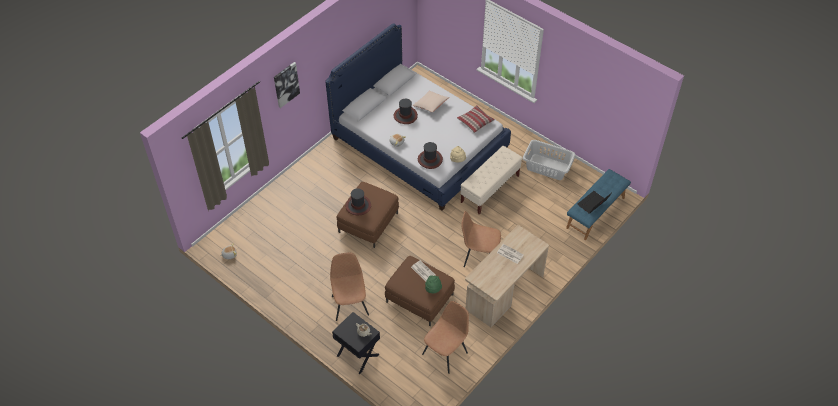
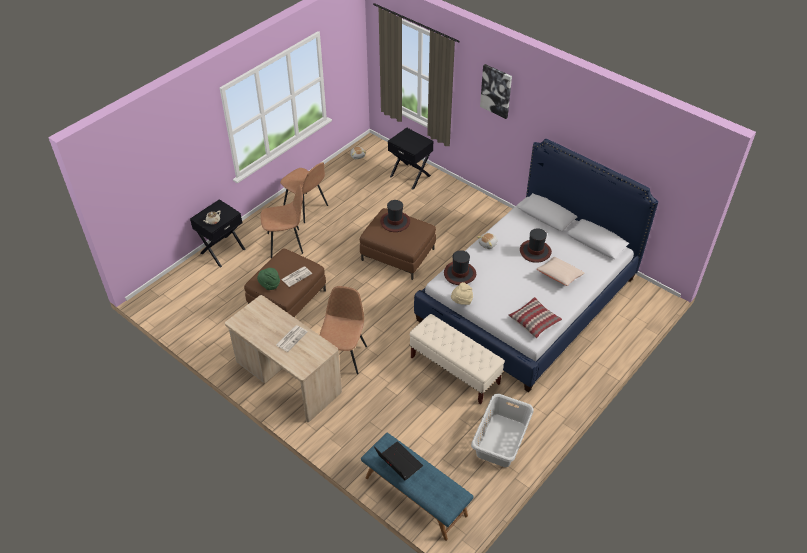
camera: 90 degrees right, 5 degrees down
(265, 213) = (410, 176): none -> black nightstand
(445, 352) = (211, 321): brown chair -> brown chair (306, 208)

